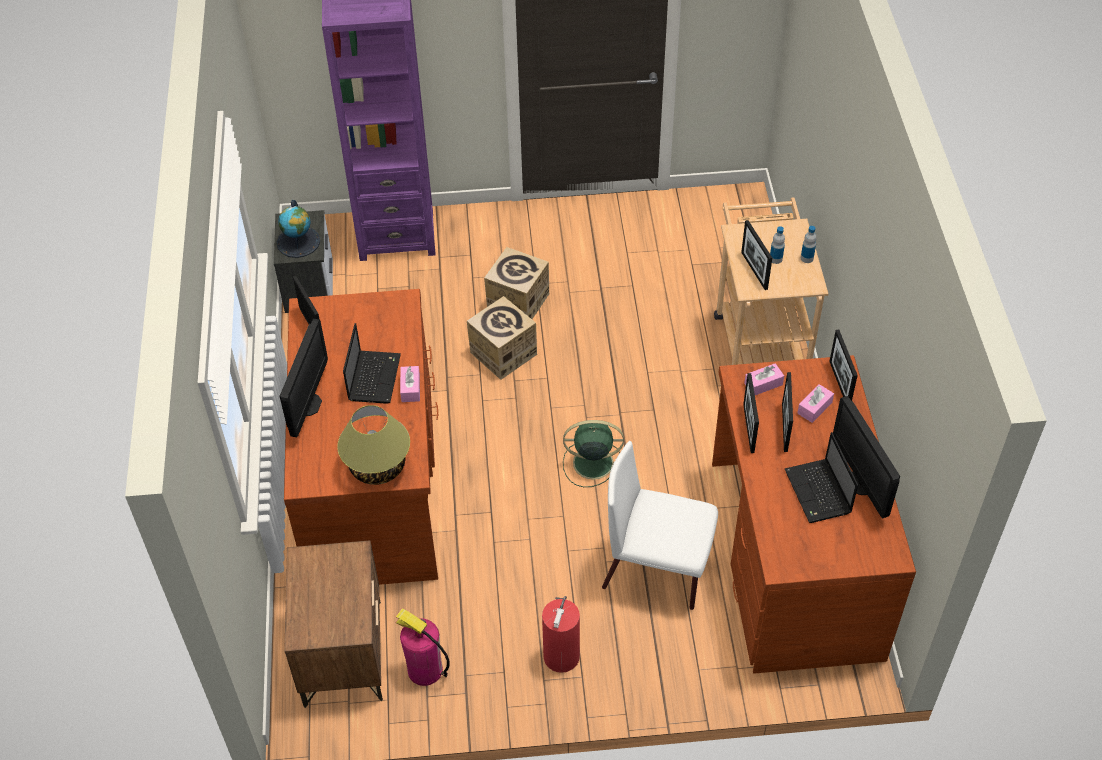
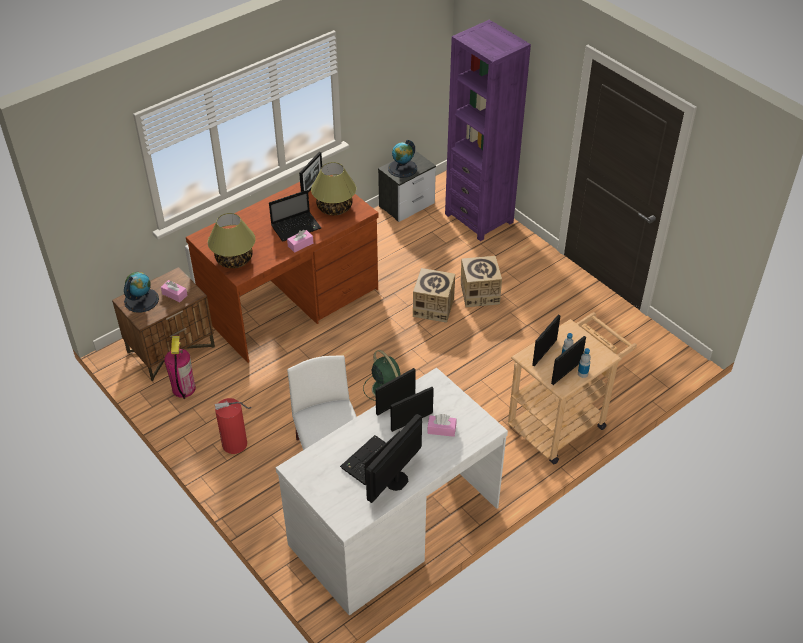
camera: 55 degrees right, 5 degrees down
(308, 404) = (256, 213): monitor -> none
(315, 616) = (141, 300): none -> globe
(373, 324) = (335, 208): none -> table lamp
(763, 384) = (439, 395): pink tissue box -> pink tissue box (174, 294)
(793, 559) = (393, 525): brown desk -> white desk
(839, 383) = (474, 433): picture frame -> picture frame (566, 372)

